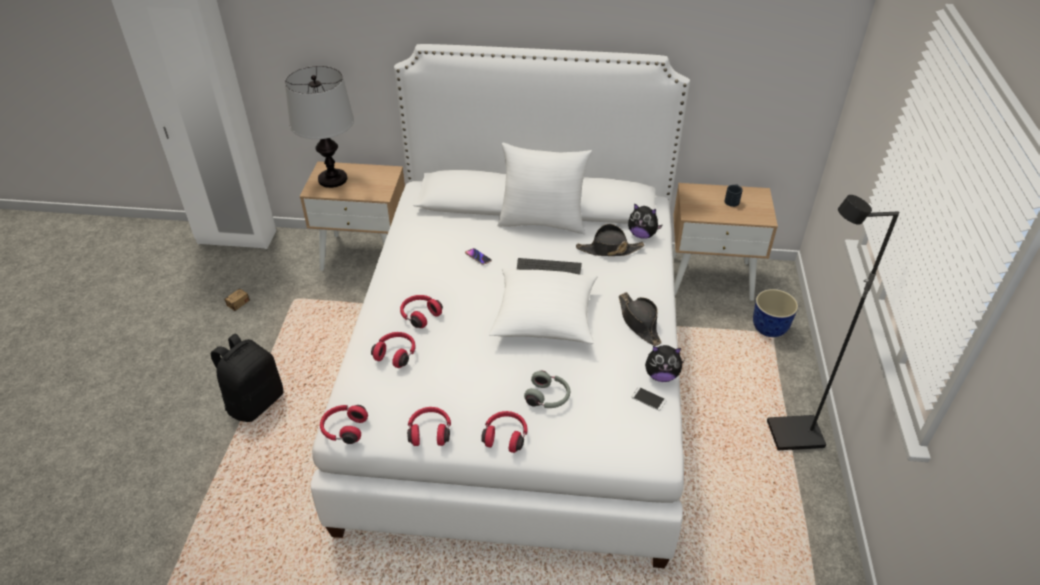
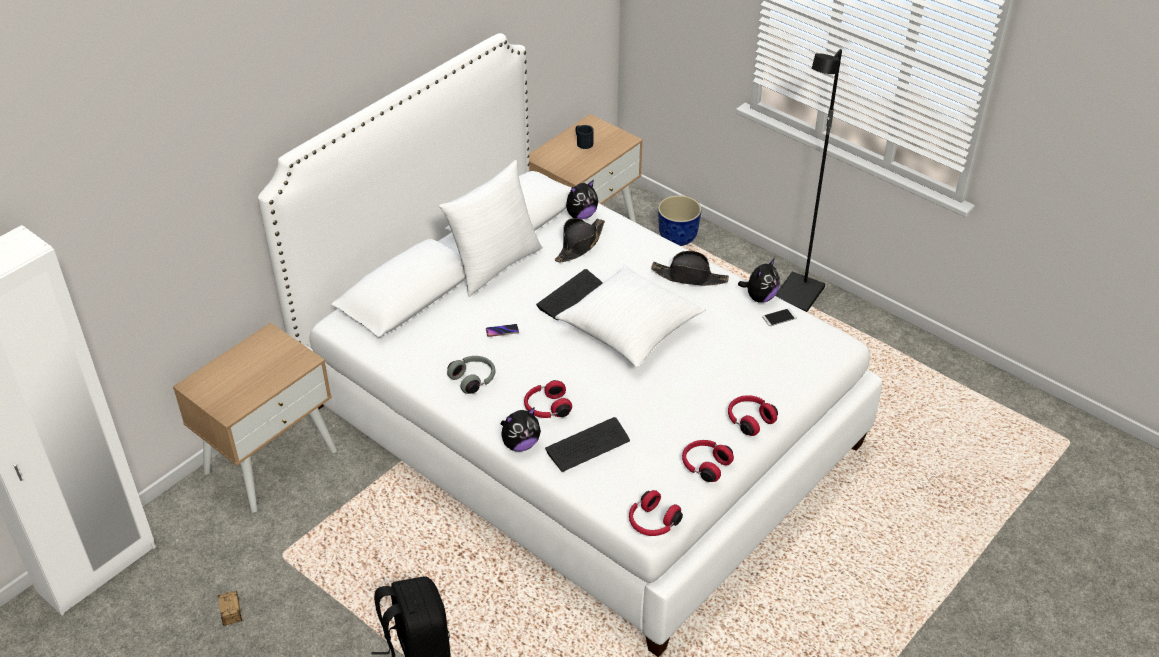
camera: 55 degrees left, 0 degrees up
(333, 179) = (226, 386): table lamp -> none
(374, 320) = (520, 444): none -> plush toy
(396, 354) = (588, 446): red headphones -> keyboard
(548, 397) = (727, 373): grey headphones -> grey headphones (474, 379)

